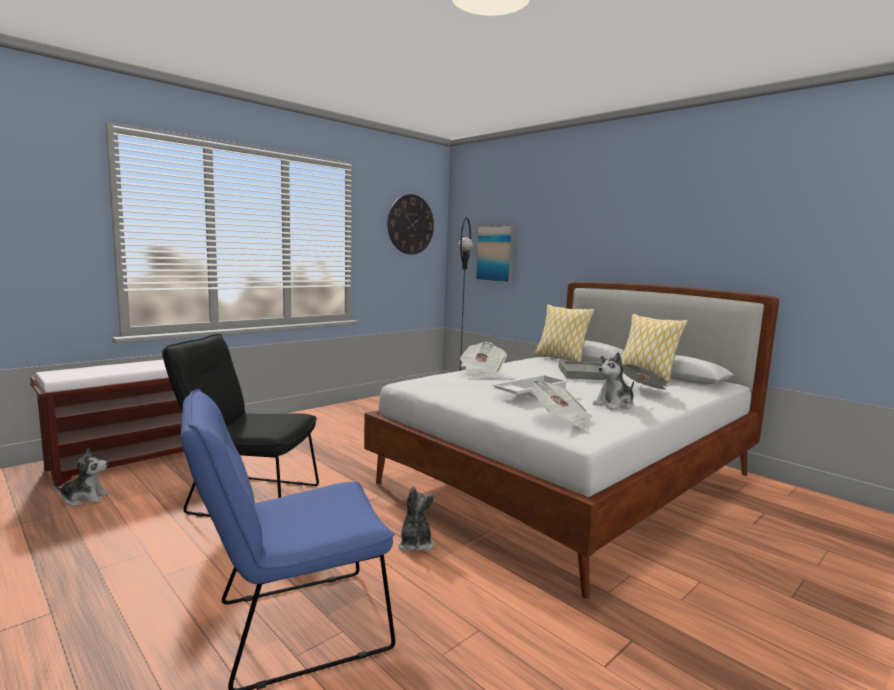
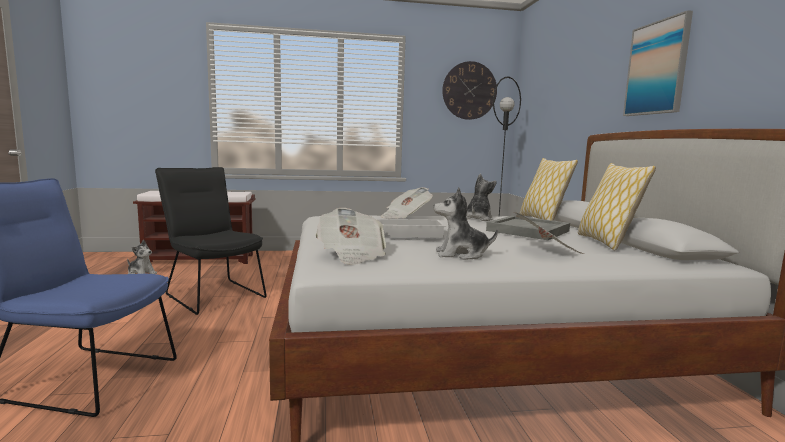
camera: 35 degrees right, 0 degrees up
(415, 544) = (250, 355): plush toy -> plush toy (478, 219)
(495, 253) = (544, 113): picture -> picture (657, 68)

